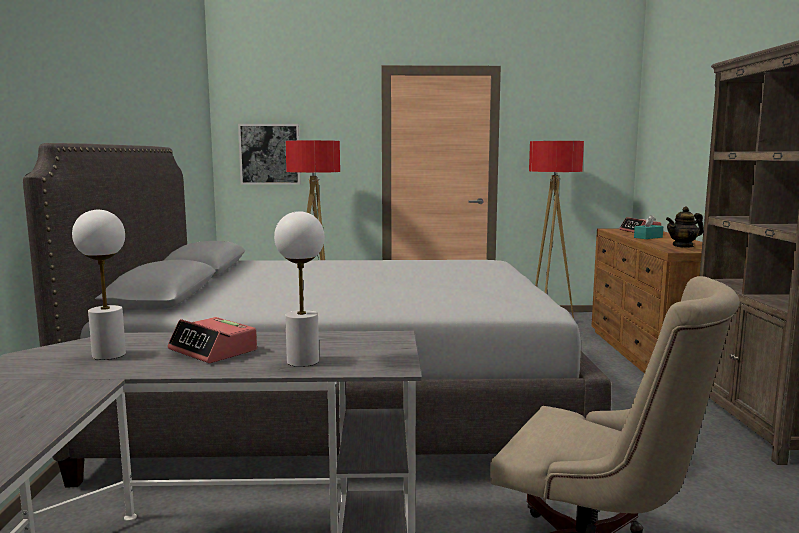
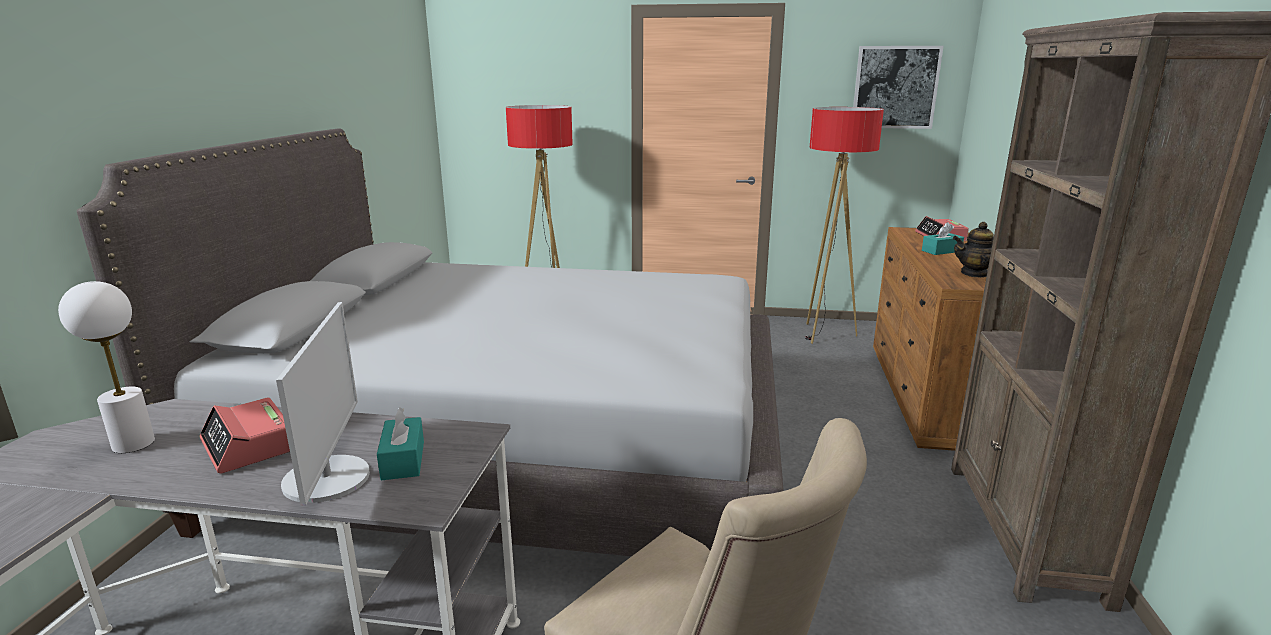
camera: 10 degrees right, 10 degrees up
(270, 154) = (500, 118): picture -> picture (895, 87)
(302, 361) = (328, 479): white table lamp -> monitor
(351, 350) = (403, 460): none -> turquoise tissue box

